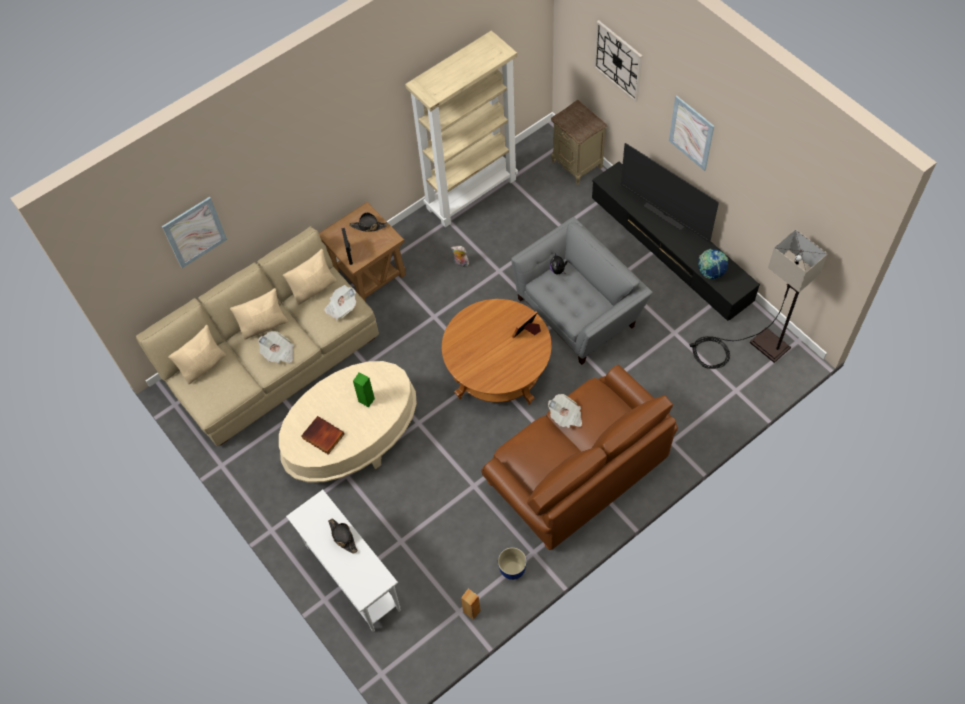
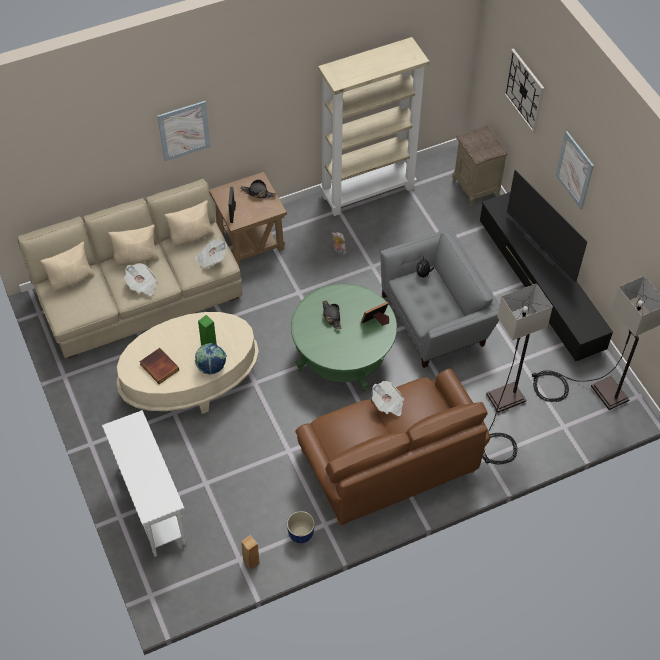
camera: 10 degrees right, 5 degrees down
(194, 232) = (91, 153): picture -> picture (184, 130)
(342, 537) = (147, 455): black hat -> black hat (331, 316)
(498, 370) = (343, 354): brown coffee table -> green coffee table
(674, 405) = (500, 425): none -> floor lamp
(710, 272) = (568, 310): globe -> globe (211, 367)

